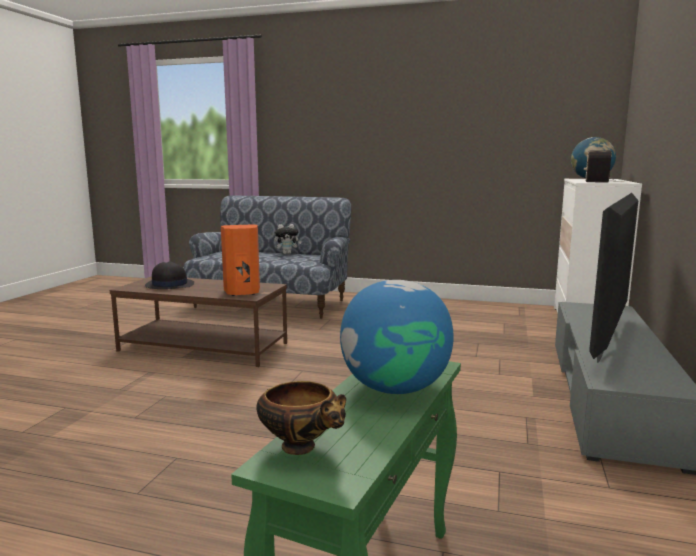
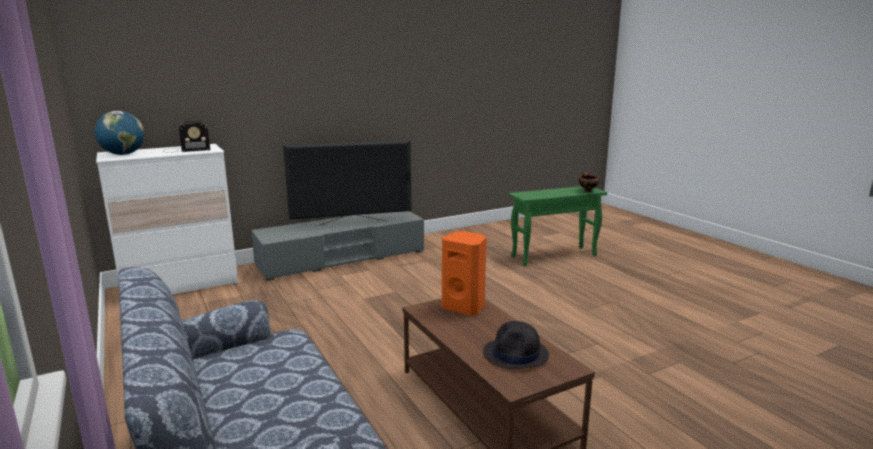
camera: 135 degrees left, 5 degrees up
(287, 253) = (223, 393): plush toy -> none
(395, 388) = (543, 193): globe -> none

